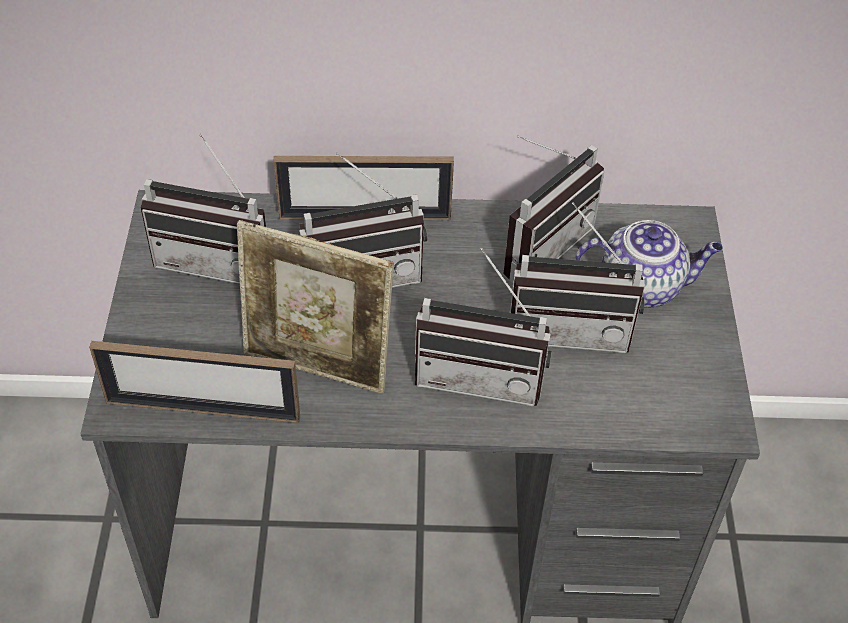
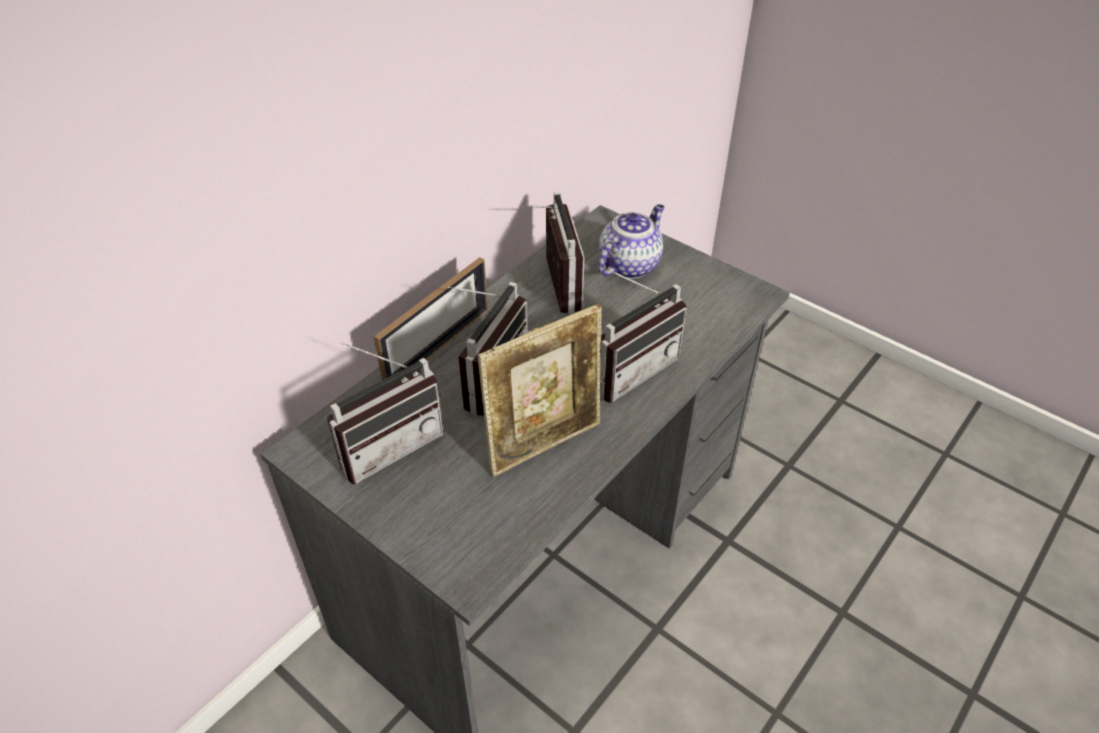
camera: 50 degrees left, 5 degrees down
(203, 409) = (520, 529): picture frame -> none
(570, 328) = (631, 310): radio -> none

